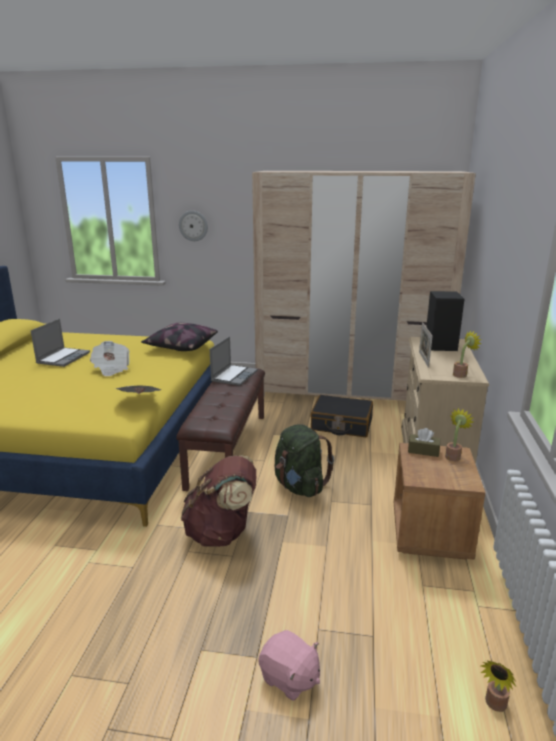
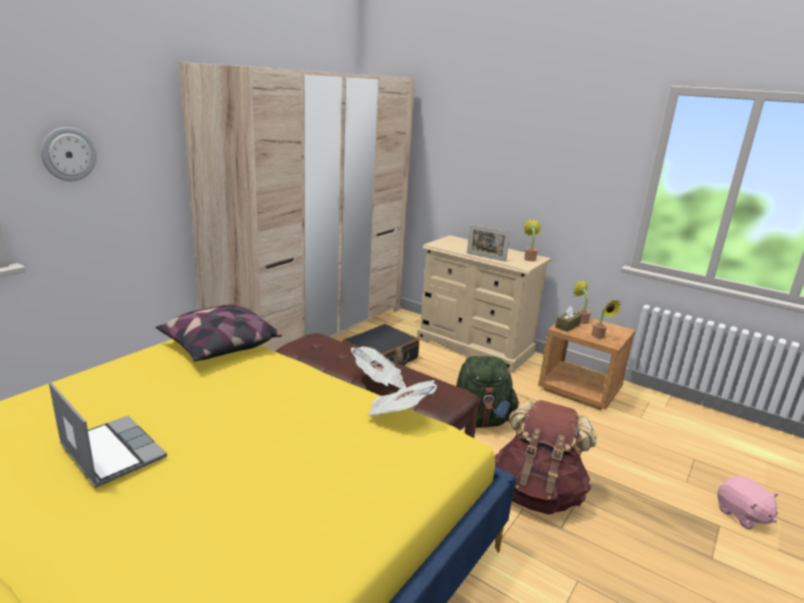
camera: 65 degrees left, 0 degrees up
(111, 368) = (239, 414): newspaper -> newspaper (379, 381)
(234, 376) = (323, 350): laptop -> none
(289, 678) = (742, 515): pink plush toy -> pink plush toy turned 90 degrees clockwise
(441, 346) = (459, 244): black speaker -> none
(494, 705) = (754, 439): potted plant -> potted plant (600, 336)

